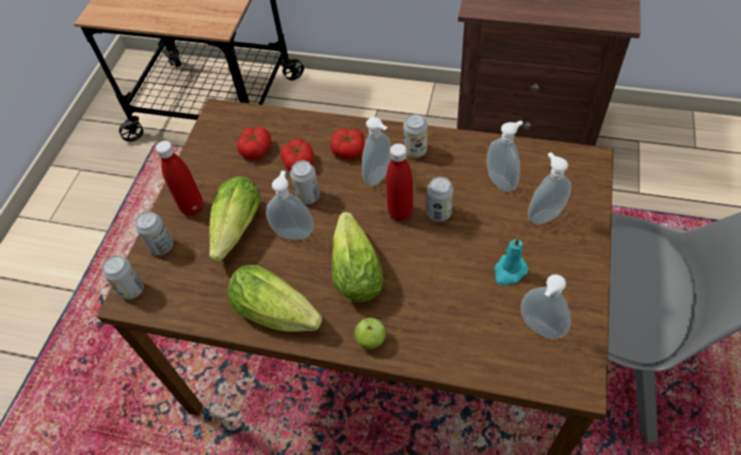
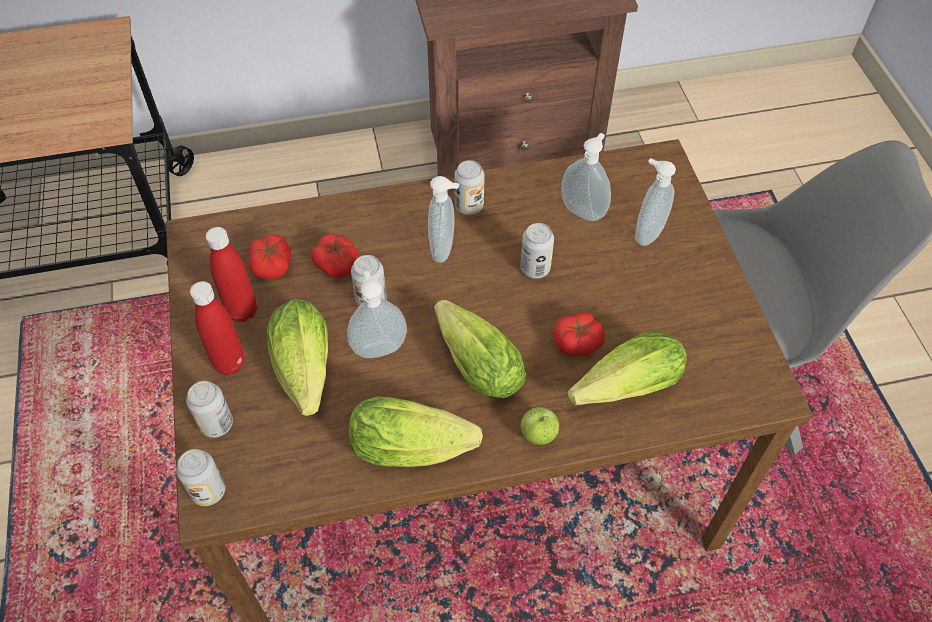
camera: 30 degrees left, 0 degrees up
(349, 150) = (390, 230): tomato -> tomato (577, 342)
(400, 212) = (491, 282): red bottle -> red bottle (242, 311)
(453, 329) = (620, 389): none -> lettuce
(509, 271) = (644, 306): turquoise candle -> none
(539, 329) = (706, 355): soap dispenser -> none

